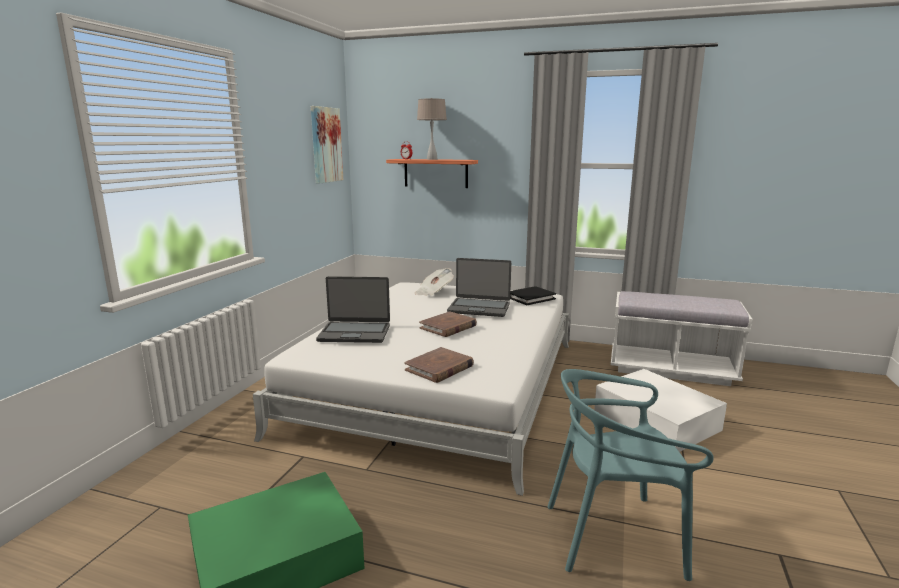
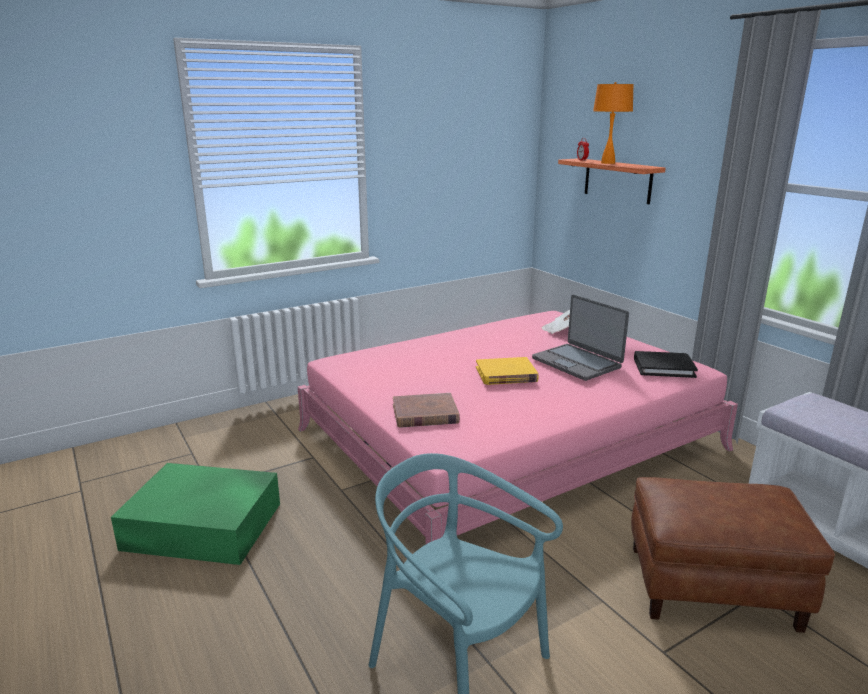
camera: 40 degrees right, 5 degrees up
(326, 145) = (496, 139): picture -> none
(354, 333) = (411, 354): laptop -> none
(431, 159) = (607, 163): beige table lamp -> orange table lamp
(440, 385) = (508, 439): white bed -> pink bed
(448, 327) = (506, 374): brown book -> yellow book
(657, 421) = (711, 588): white storage box -> brown ottoman

